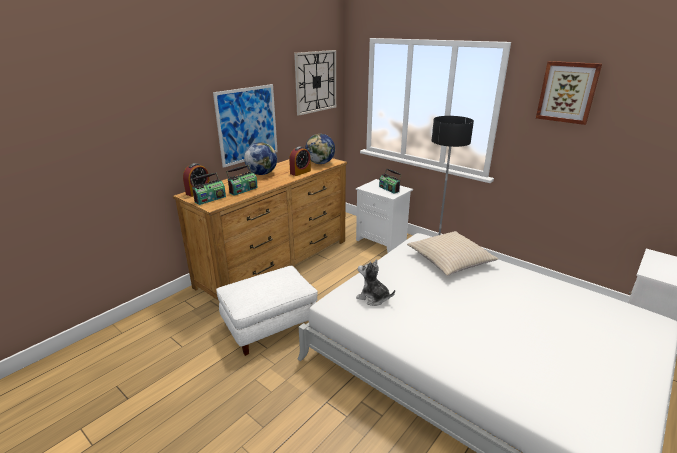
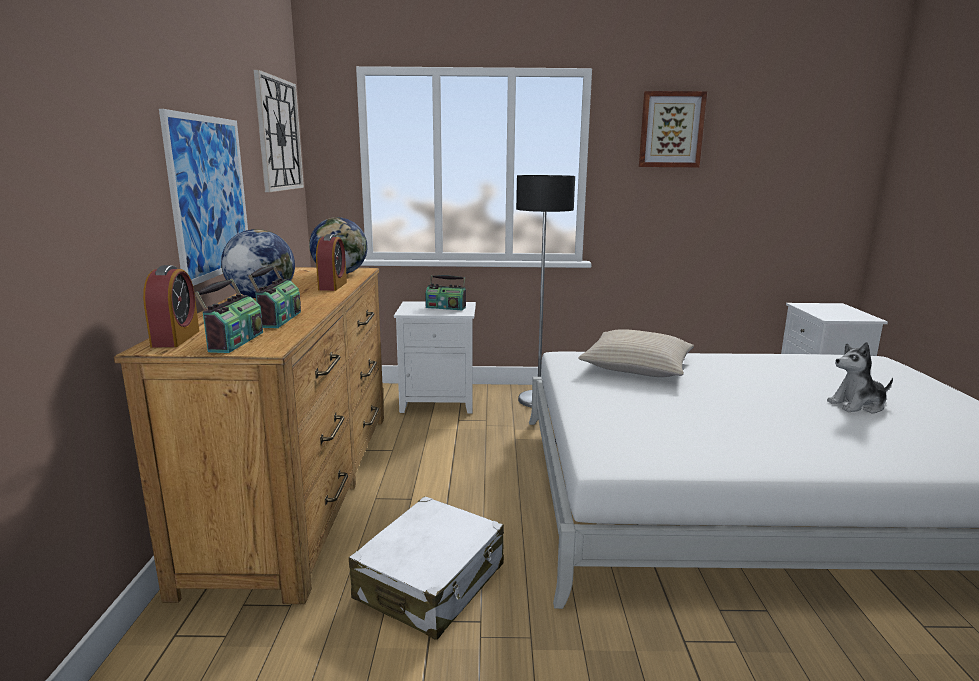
camera: 40 degrees left, 10 degrees down
(270, 324) = (431, 582): white ottoman -> white suitcase
(373, 298) = (640, 433): plush toy -> plush toy (857, 405)

